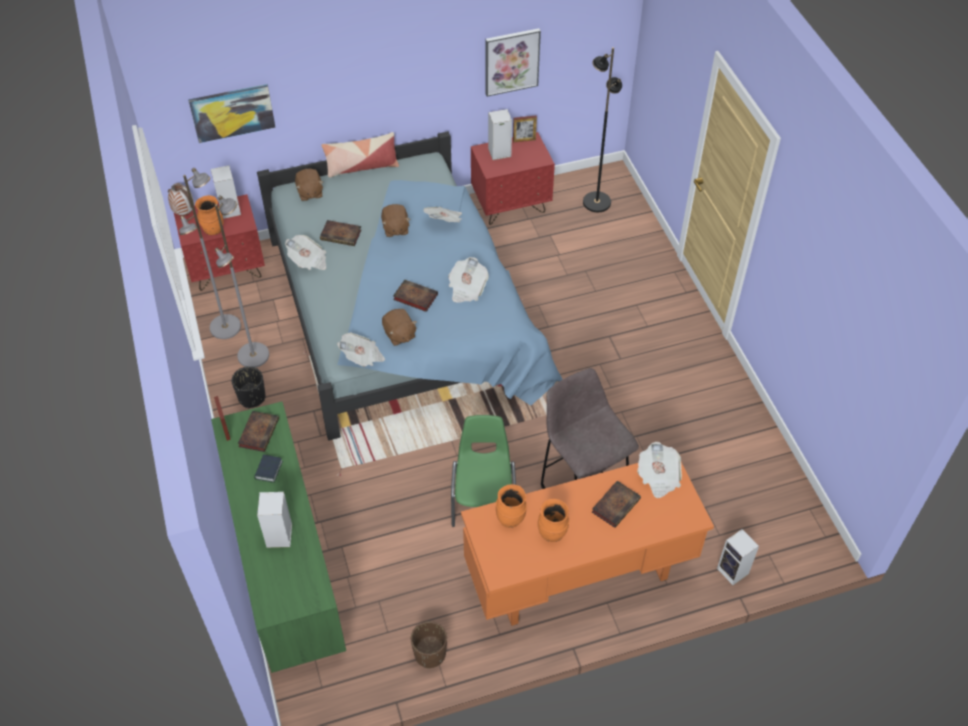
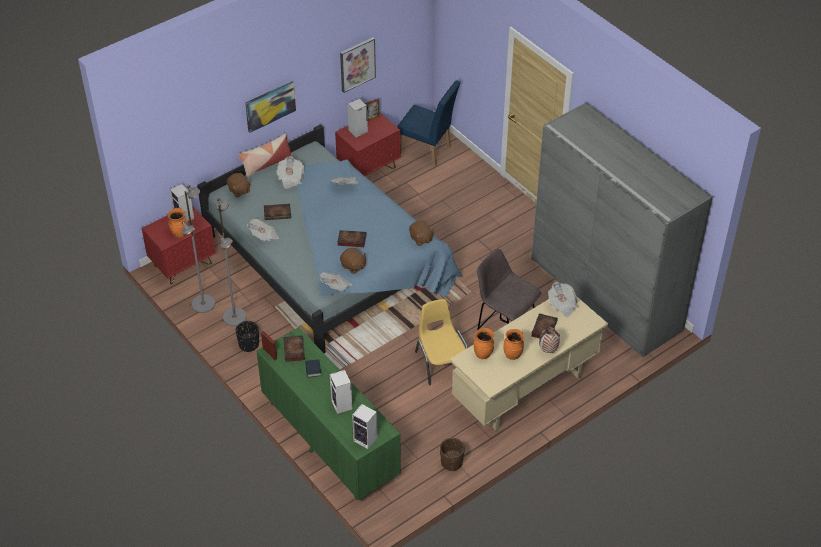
camera: 20 degrees left, 5 degrees down
(185, 213) = (152, 228): vase -> vase (548, 350)
(232, 112) = (181, 144): picture -> picture (270, 106)
(395, 229) = (314, 199): brown plush toy -> brown plush toy (421, 239)
(467, 288) = (384, 225): newspaper -> newspaper (290, 178)
(484, 497) = (441, 362): green chair -> yellow chair
(579, 576) = (525, 390): orange desk -> beige desk
(596, 202) = (428, 152): black floor lamp -> blue chair
(733, 572) = (620, 360): speaker -> speaker (366, 440)
(751, 466) = (605, 295): none -> grey wardrobe

